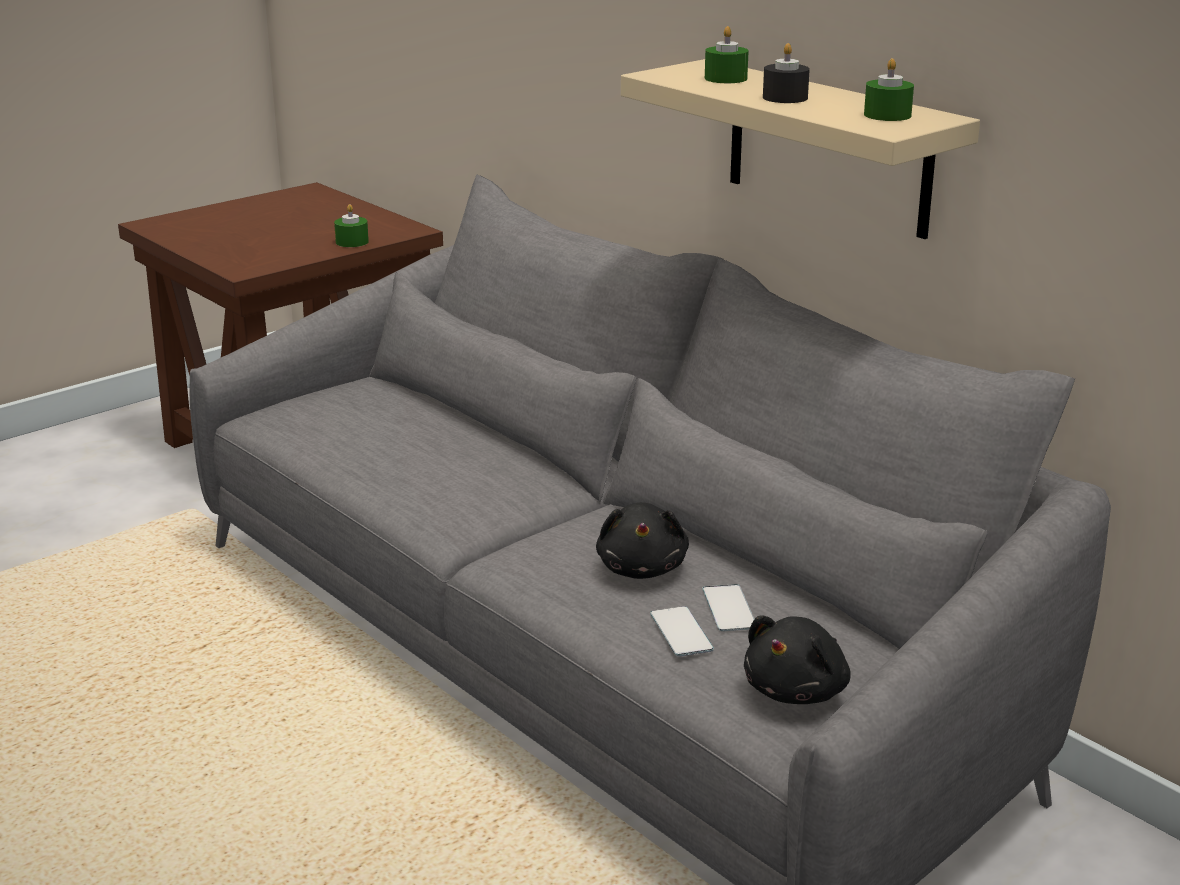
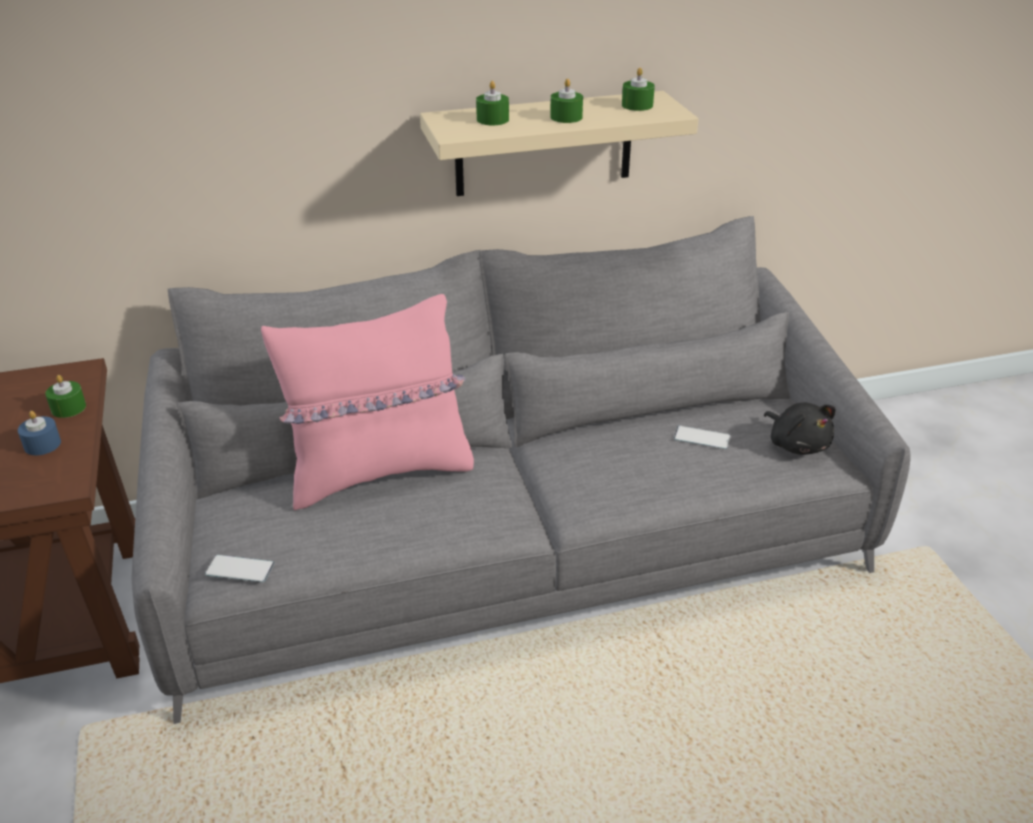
camera: 65 degrees left, 10 degrees up
(292, 249) = (42, 444): none -> blue candle
(471, 435) = (380, 472): none -> pink pillow
(642, 568) = (633, 454): black plush toy -> none
(681, 632) = (719, 463): phone -> phone (240, 569)
(785, 98) = (566, 117): black candle -> green candle

